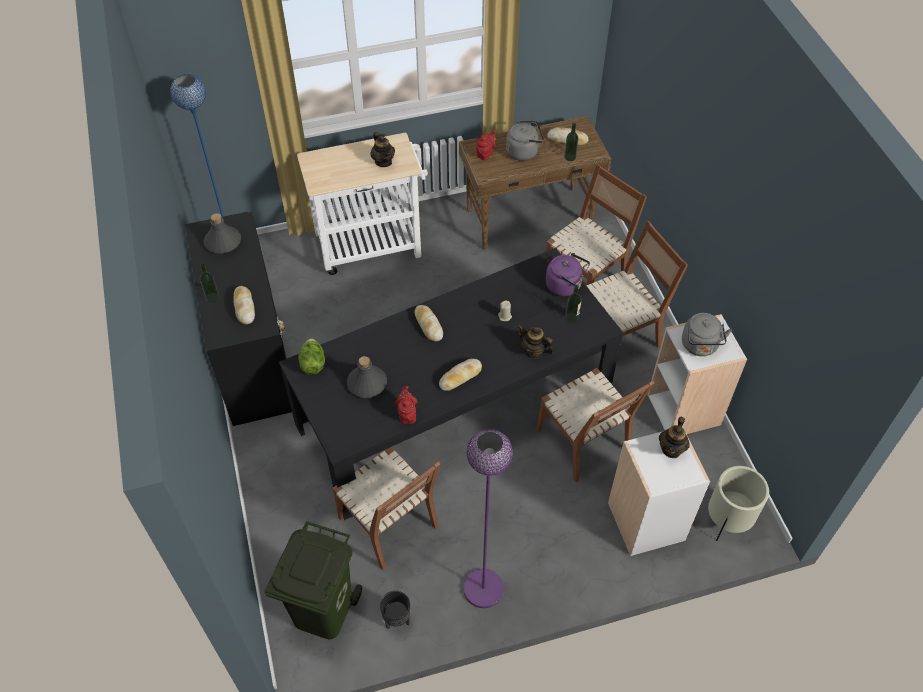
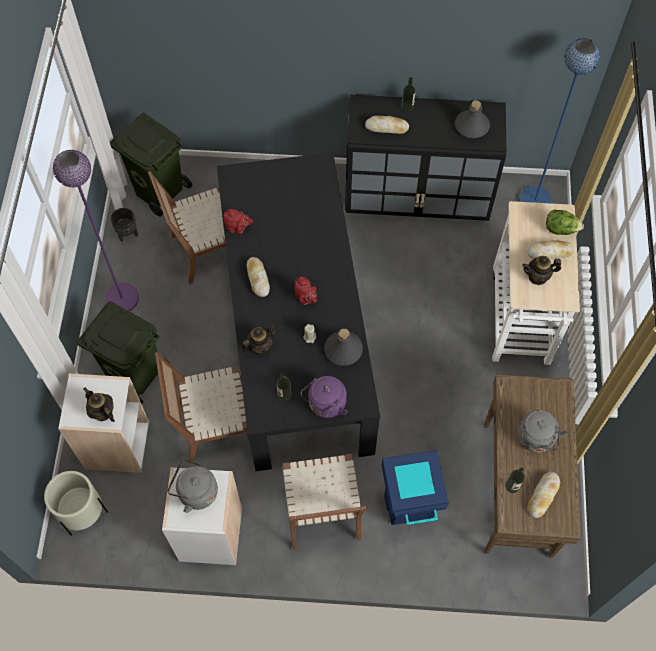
camera: 110 degrees right, 10 degrees up
(313, 364) = (320, 175): lettuce -> lettuce (560, 229)
(367, 383) = (282, 208): grey bottle -> grey bottle (343, 349)
(428, 325) = (325, 271): bread -> bread (549, 252)
(485, 154) = (544, 398): red teapot -> red teapot (305, 298)
(564, 537) = (135, 373): none -> green trash can
(586, 279) = (408, 513): chair -> blue trash can

